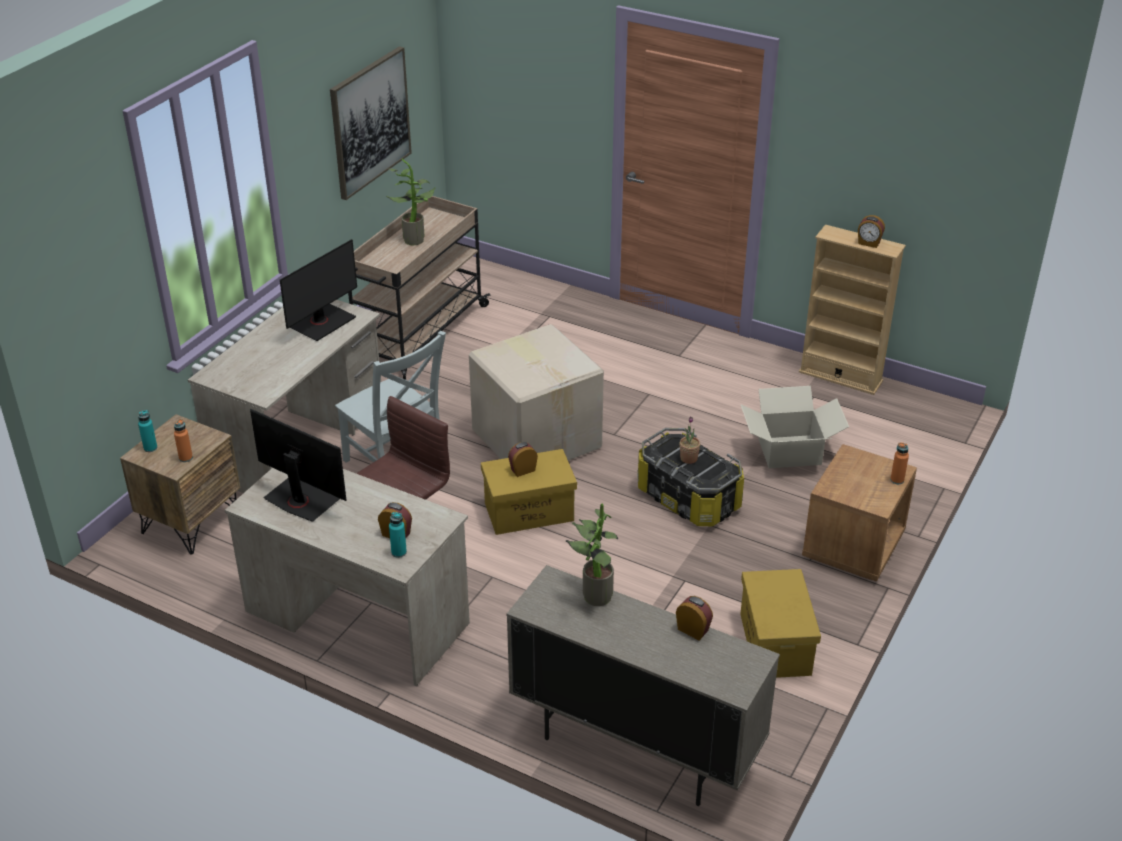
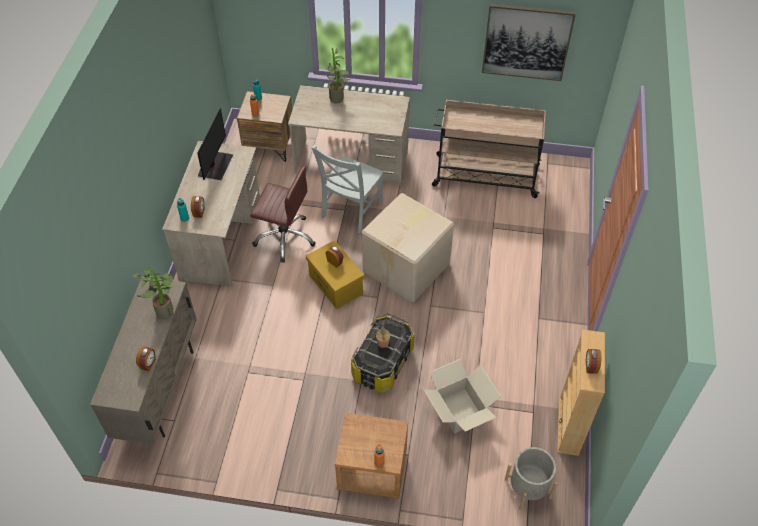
camera: 70 degrees right, 15 degrees up
(322, 323) = (378, 116): monitor -> none
(415, 239) = (499, 124): potted plant -> potted plant (338, 99)
(776, 644) = (262, 442): yellow storage box -> none
(915, 428) = (528, 488): none -> grey planter

